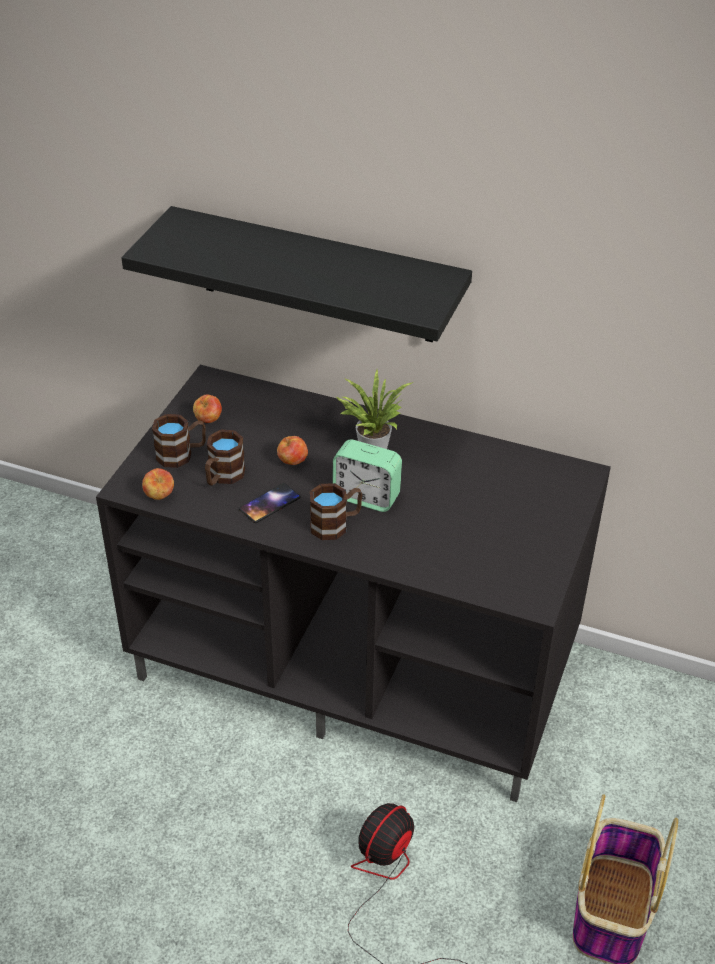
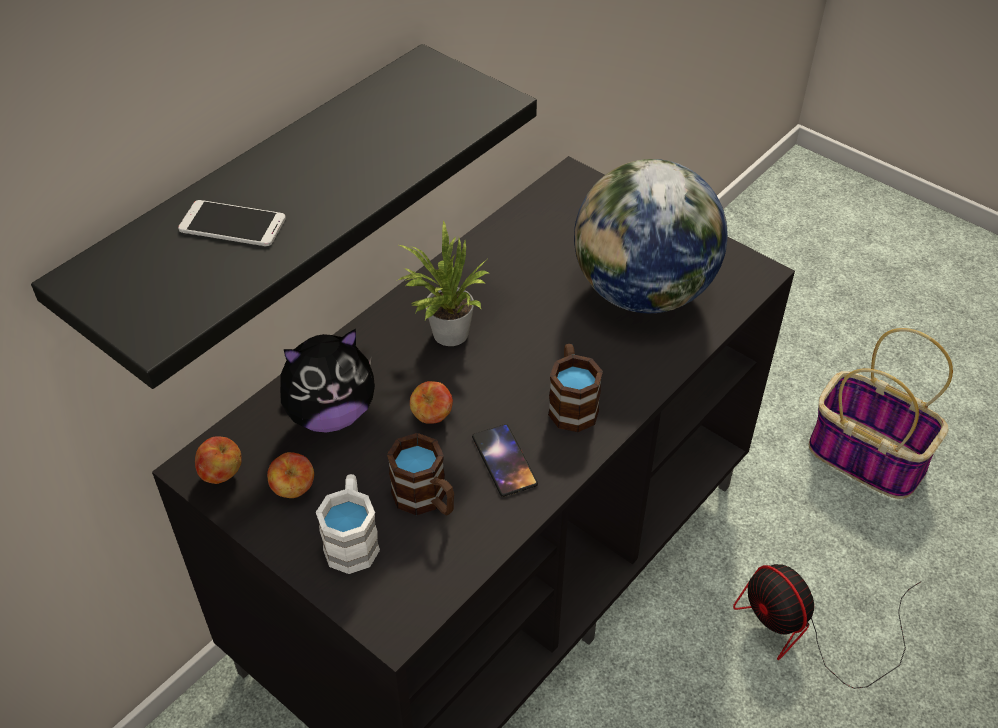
camera: 70 degrees left, 5 degrees up
(159, 496) = (432, 585): apple -> apple (222, 474)
(181, 454) = (352, 538): brown mug -> white mug
(245, 249) = (232, 224): none -> phone
(274, 418) = (331, 414): none -> plush toy
(366, 497) = (532, 362): alarm clock -> none
(471, 539) = (643, 293): none -> globe

